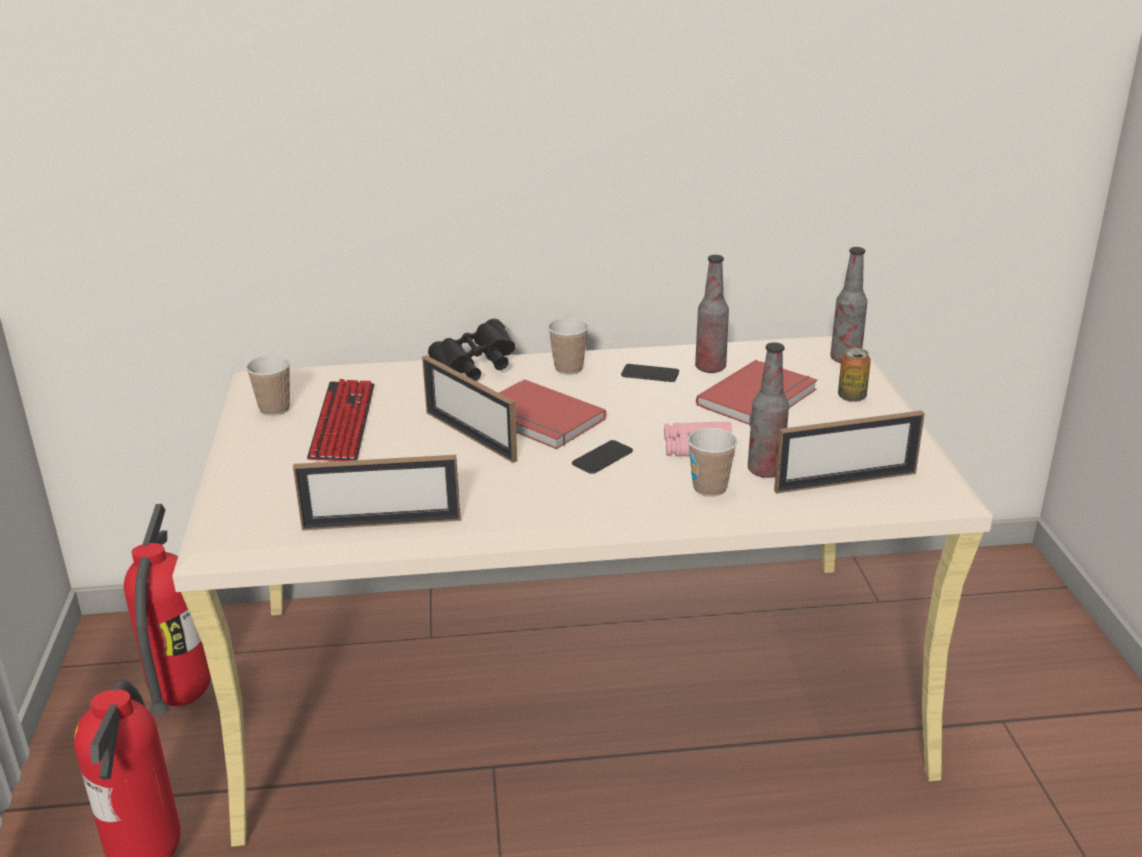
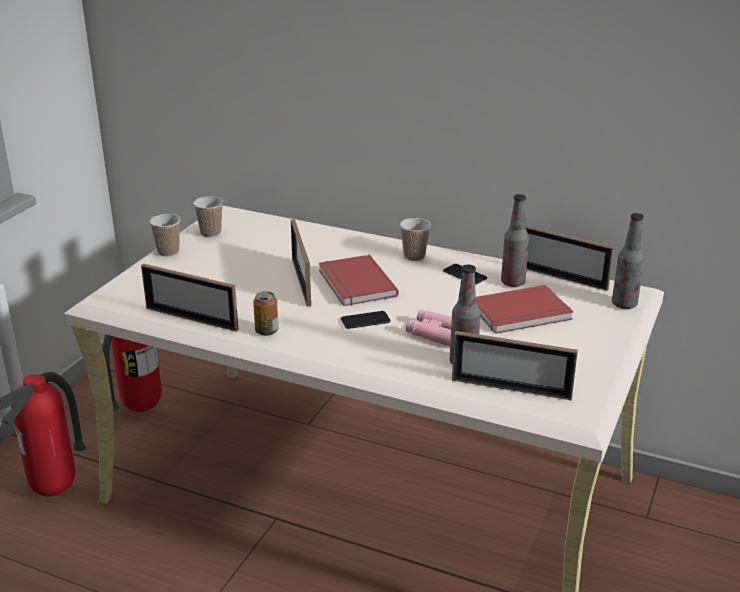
camera: 30 degrees right, 0 degrees up
(343, 423) = (238, 252): keyboard -> none
(475, 367) = (355, 239): black binoculars -> none
(710, 488) = (411, 362): cup -> cup (168, 252)
(750, 349) = (560, 277): none -> picture frame
(851, 397) = (593, 332): can -> can (267, 331)

